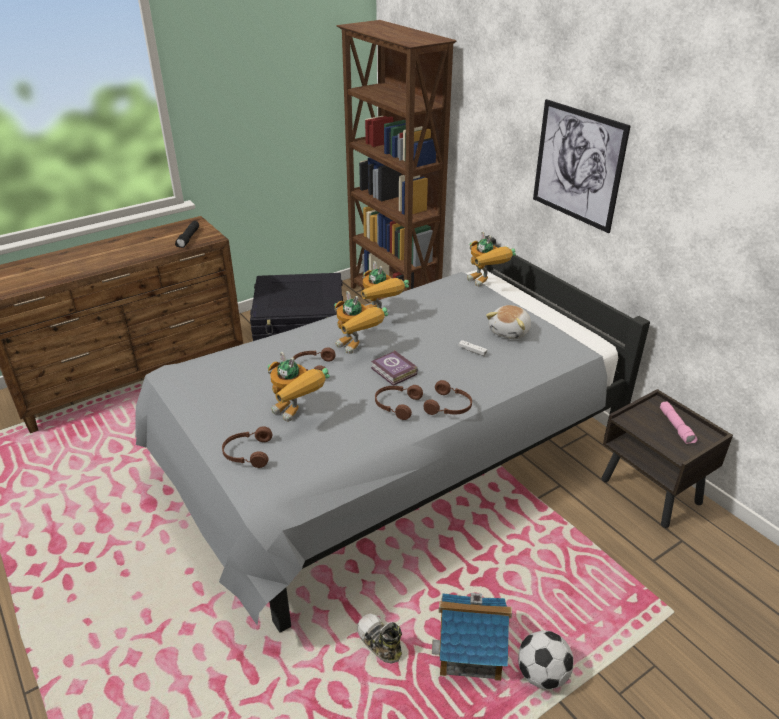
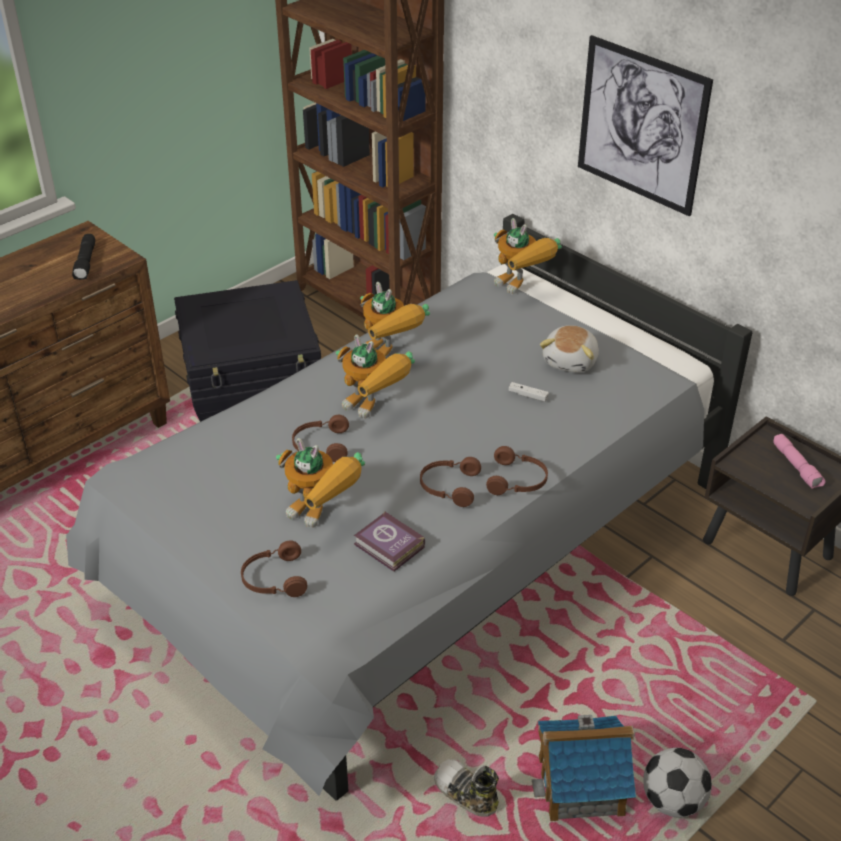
camera: 10 degrees left, 5 degrees up
(394, 372) = (432, 439): book -> book (389, 547)

